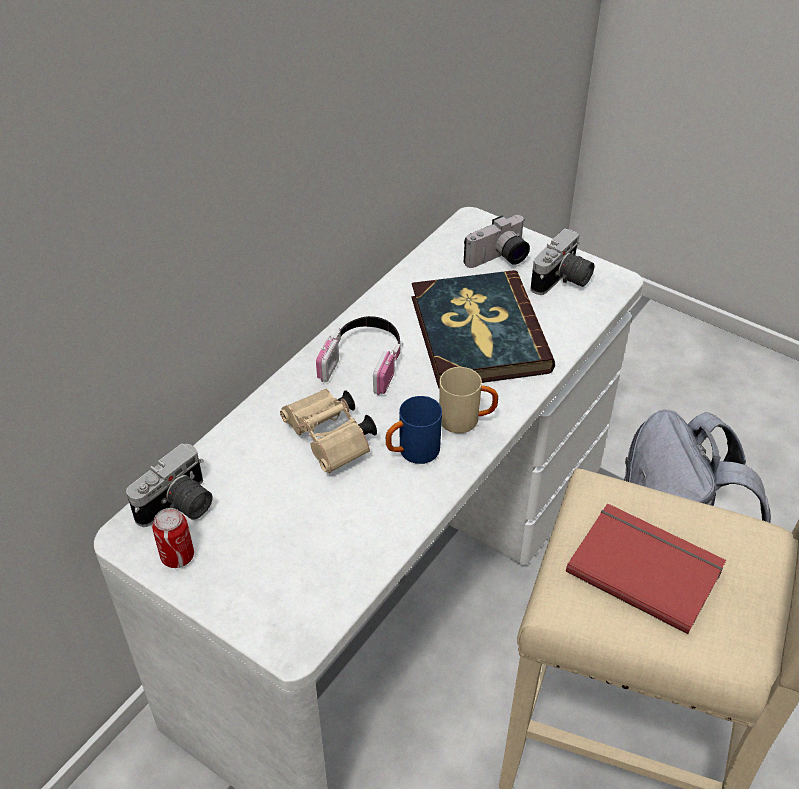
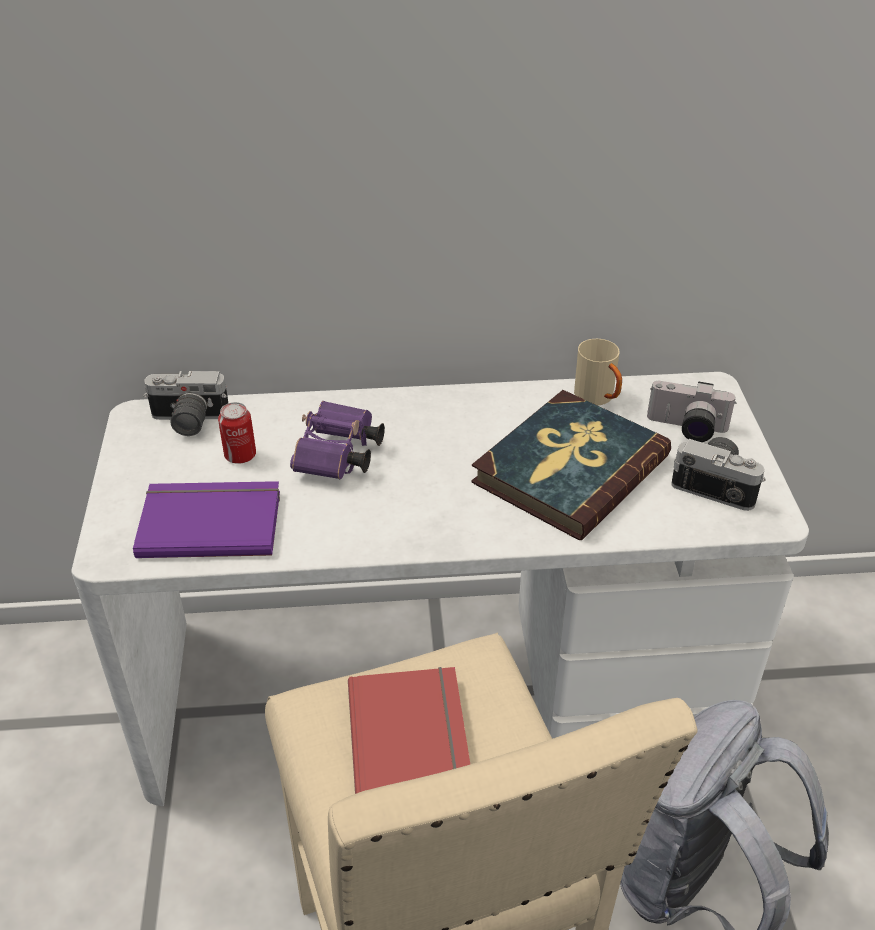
camera: 50 degrees right, 5 degrees down
(177, 556) = (140, 449): can -> can (240, 455)
(321, 557) = (210, 521): none -> purple book
(331, 441) = (338, 457): beige binoculars -> purple binoculars
(364, 361) = (449, 424): headphones -> none
(412, 453) = (377, 508): blue mug -> none
(467, 420) = (453, 520): beige mug -> beige mug (598, 399)
(563, 281) = (717, 484): camera -> camera turned 150 degrees counterclockwise

